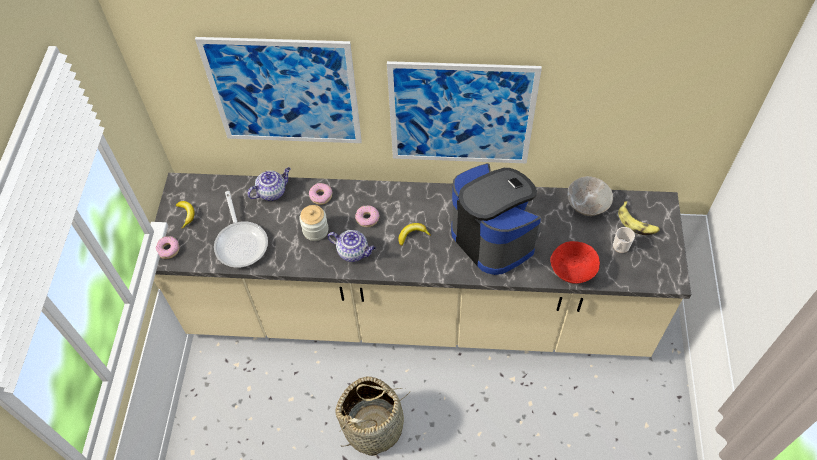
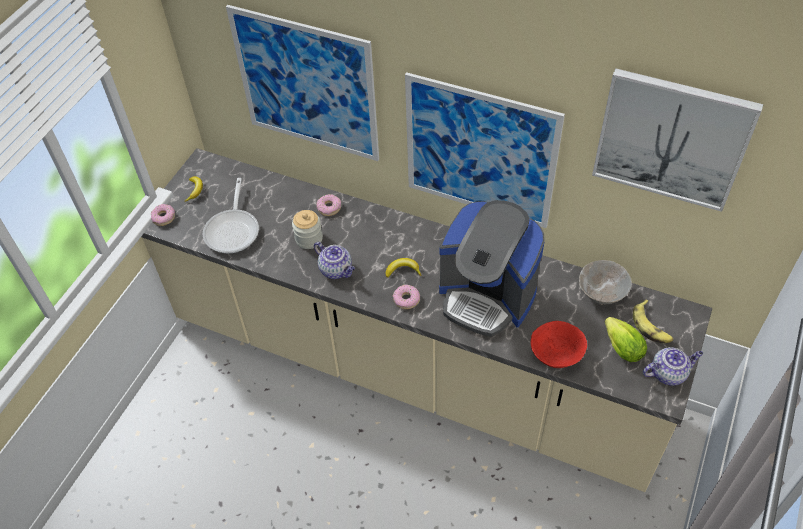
camera: 20 degrees right, 5 degrees down
(272, 192) = (284, 191): teapot -> teapot (668, 373)
(367, 218) = (365, 241): donut -> donut (406, 299)
(374, 426) = (321, 467): basket -> none
(494, 236) = (487, 296): coffee machine -> coffee machine turned 135 degrees clockwise
(619, 247) = (620, 346): mug -> lettuce
(639, 66) = (672, 139): none -> picture

